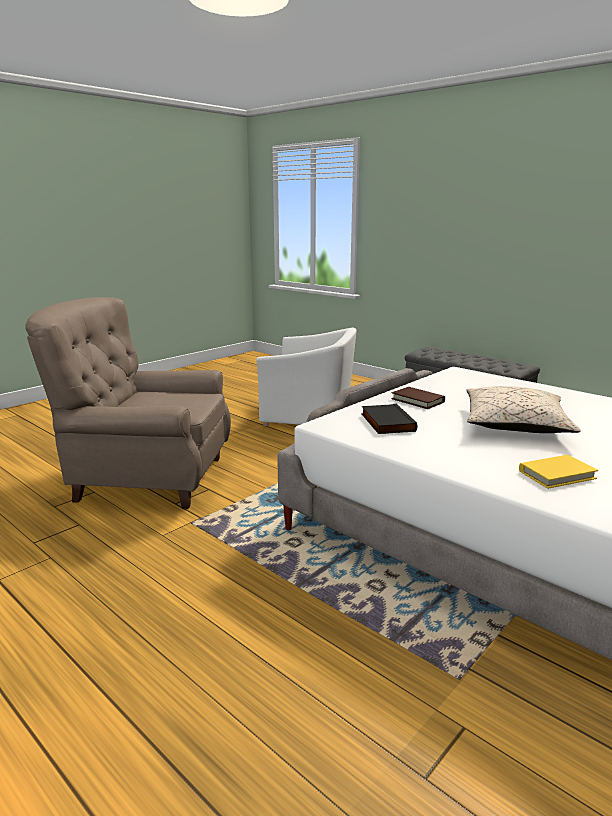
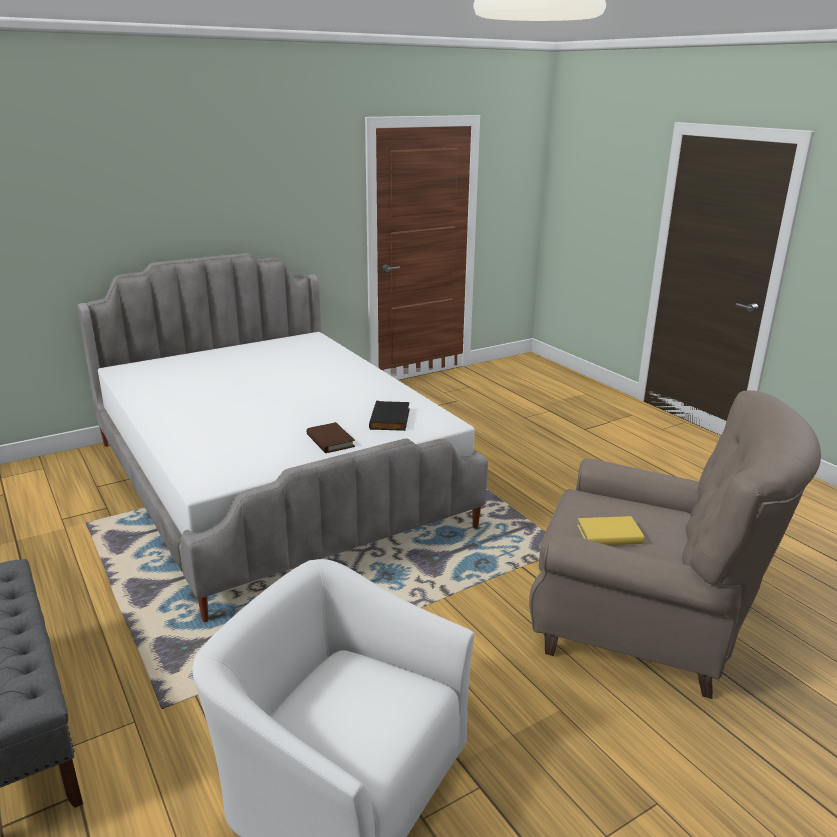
camera: 165 degrees left, 5 degrees up
(515, 425) = (287, 404): beige pillow -> none
(556, 475) = (327, 371): yellow book -> yellow book (609, 535)

